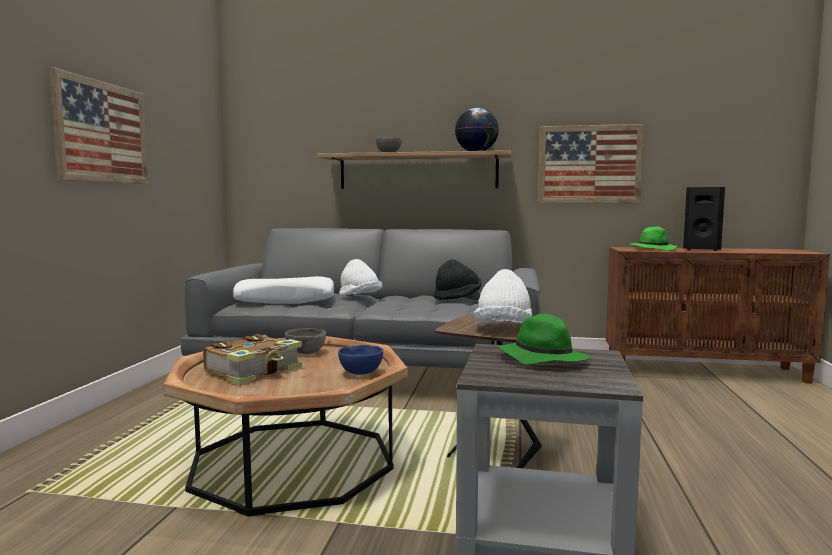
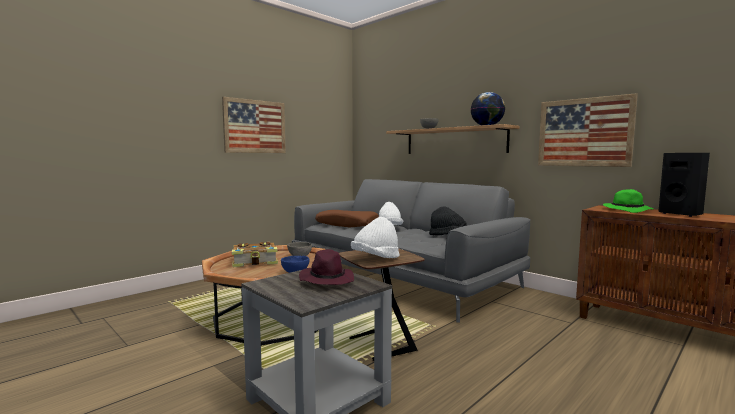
camera: 35 degrees right, 0 degrees up
(285, 300) = (347, 224): white pillow -> brown pillow
(542, 359) = (326, 280): green hat -> purple hat

